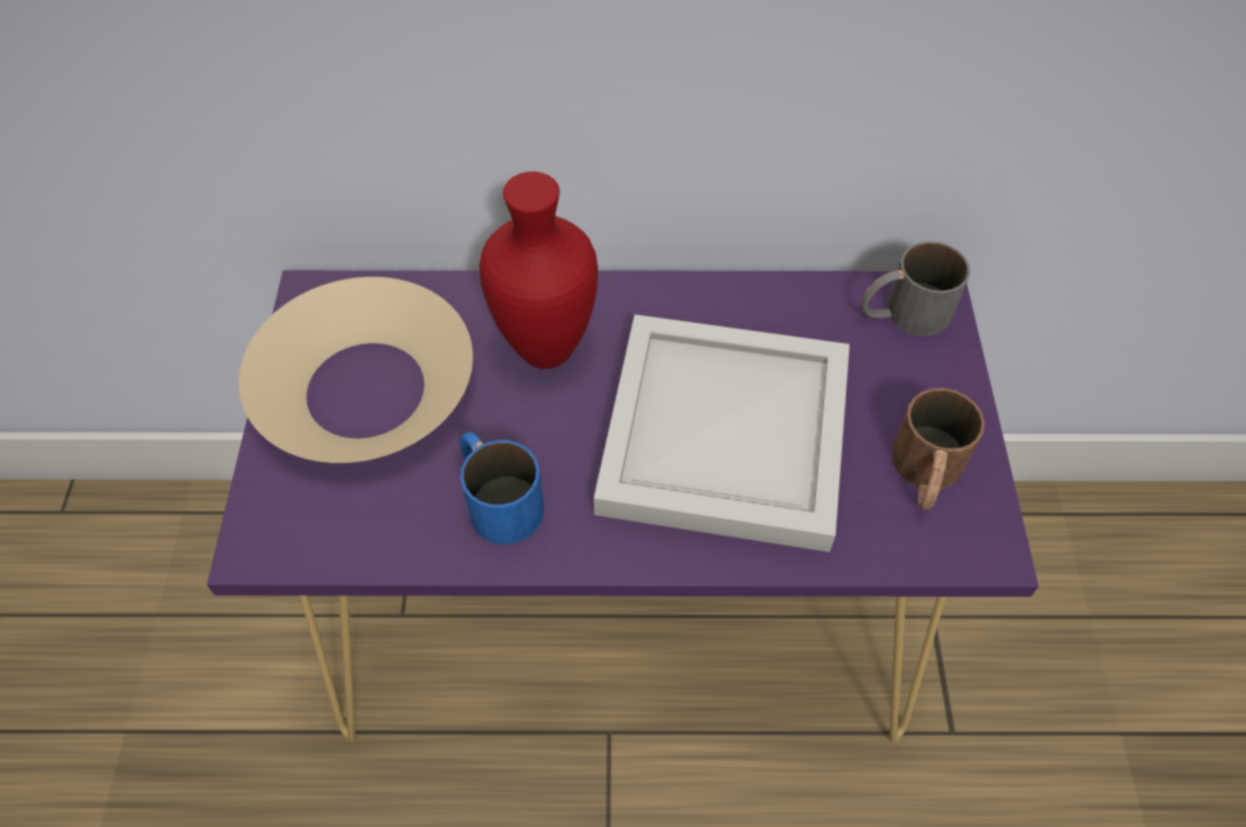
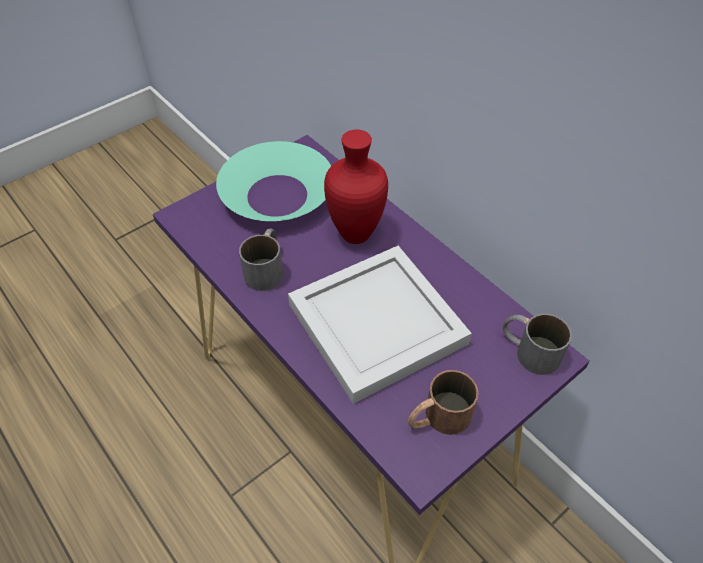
camera: 50 degrees right, 5 degrees down
(364, 389) = (277, 194): beige bowl -> turquoise bowl
(496, 497) = (267, 268): blue mug -> grey mug

